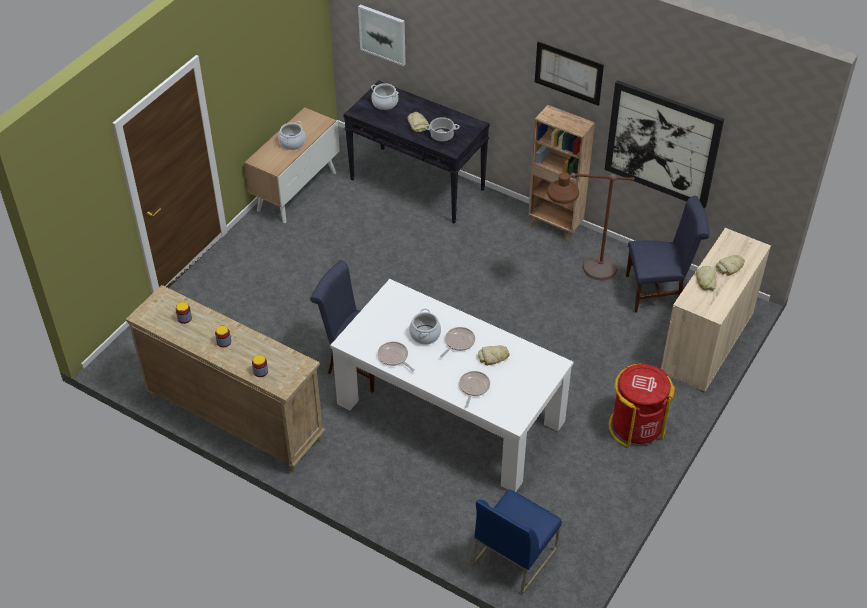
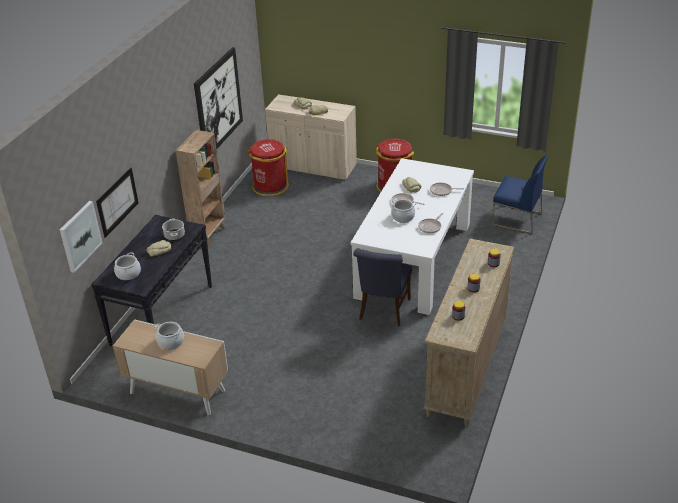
camera: 100 degrees left, 10 degrees down
(568, 73) = (175, 111): picture -> picture (117, 202)
(581, 278) = (264, 219): brown floor lamp -> none
(659, 292) = (270, 186): blue chair -> red trash can

